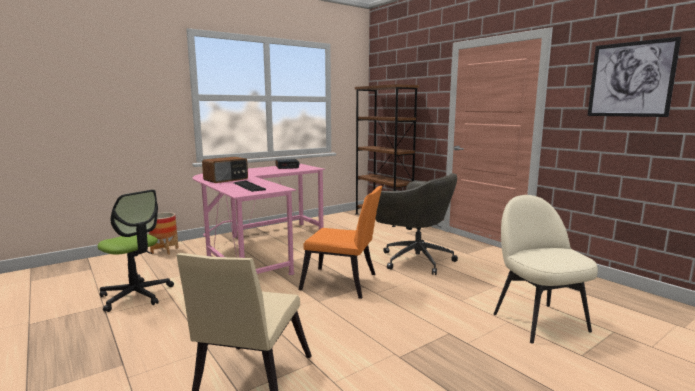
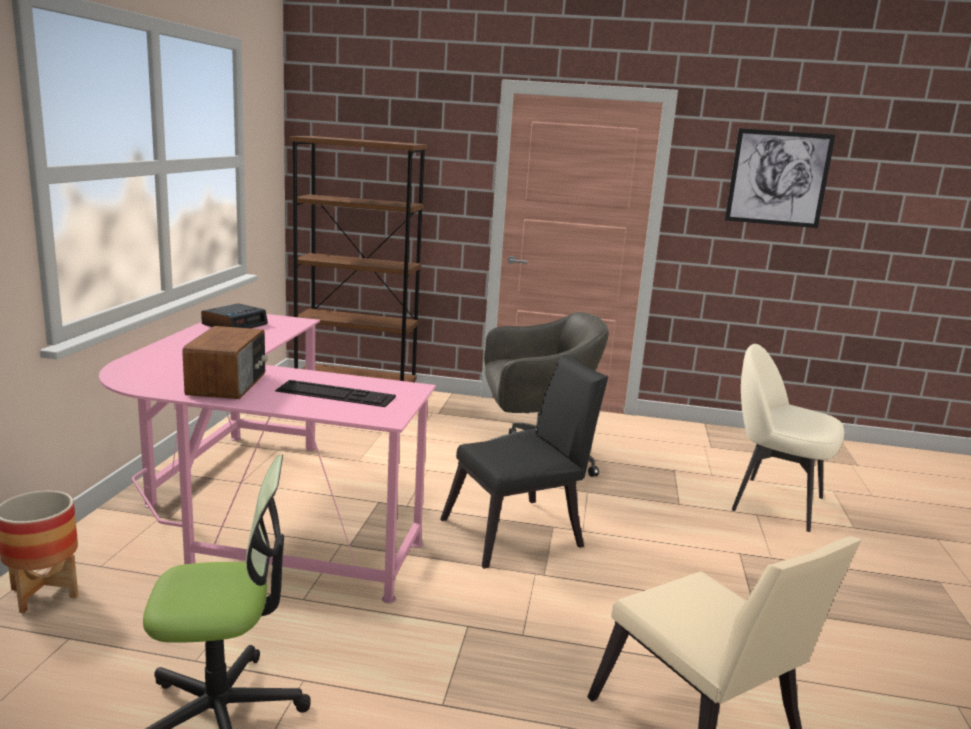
camera: 45 degrees left, 5 degrees up
(343, 283) = (520, 532): orange chair -> black chair

